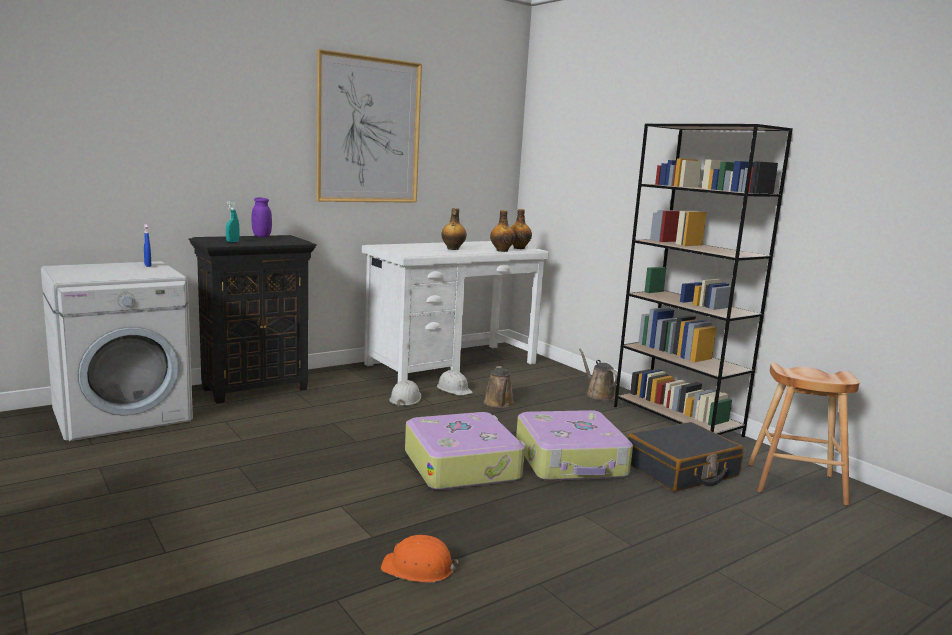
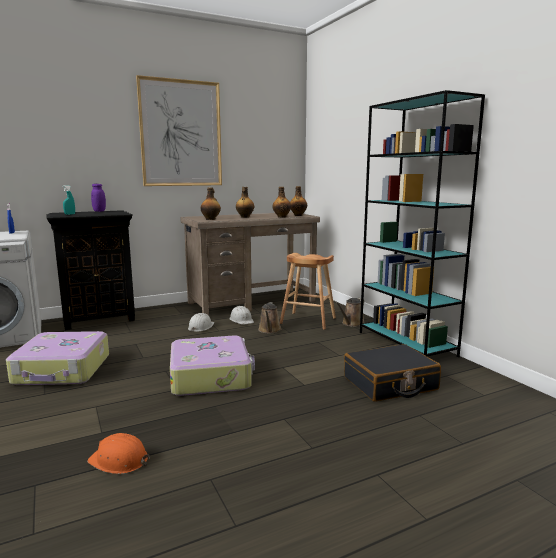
camera: 10 degrees right, 0 degrees up
(413, 252) = (211, 219): none -> bottle
(451, 363) = (251, 302): white desk -> brown desk
(571, 460) = (300, 374): suitcase -> suitcase (63, 370)
(598, 394) = (352, 323): brown watering can -> brown watering can turned 120 degrees counterclockwise
(677, 421) = (407, 344): beige bookcase -> turquoise bookcase
(796, 484) = (488, 397): brown stool -> brown stool (308, 321)

